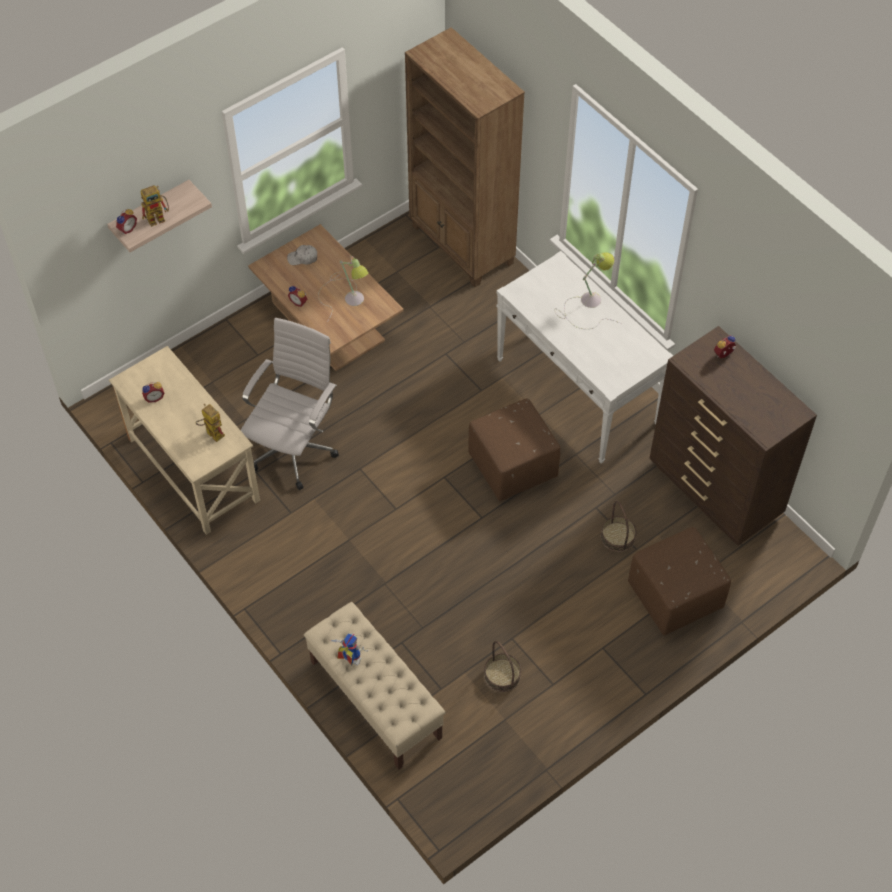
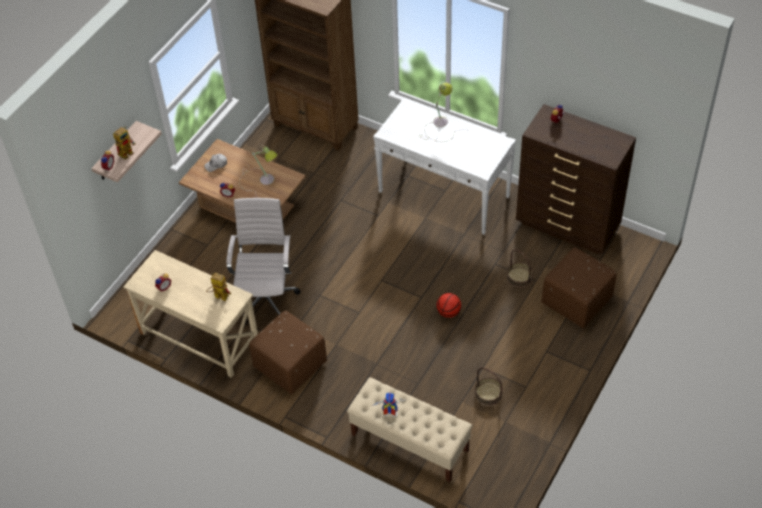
camera: 20 degrees left, 5 degrees down
(505, 550) = (448, 312): none -> basketball
(513, 466) = (425, 257): brown ottoman -> brown ottoman (291, 365)

